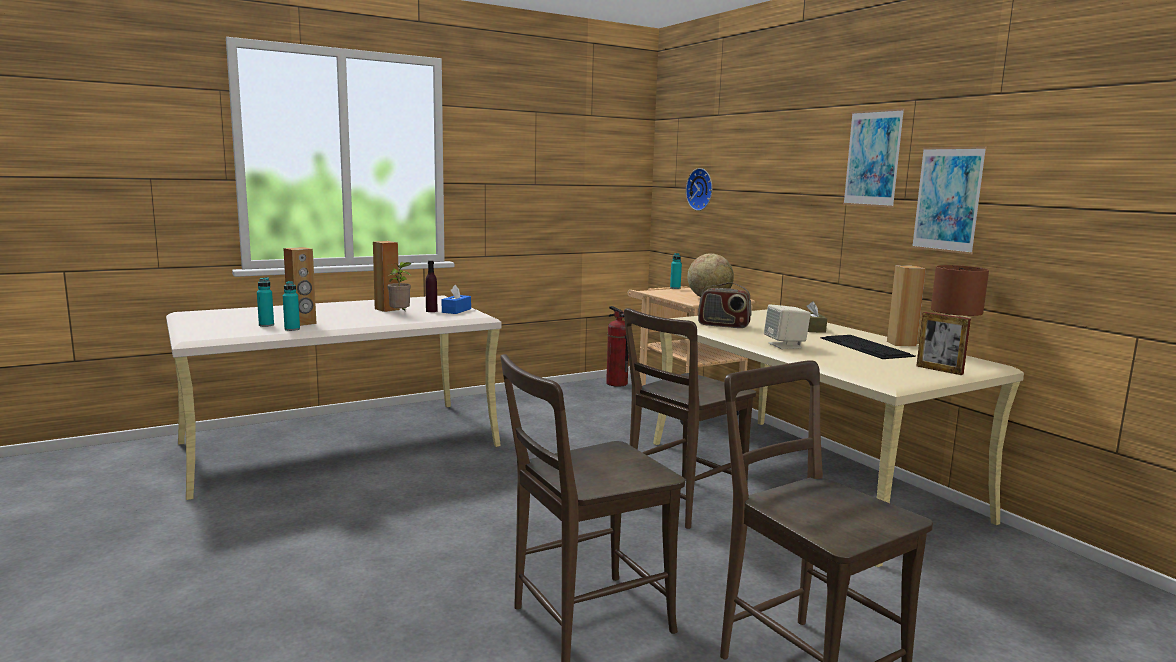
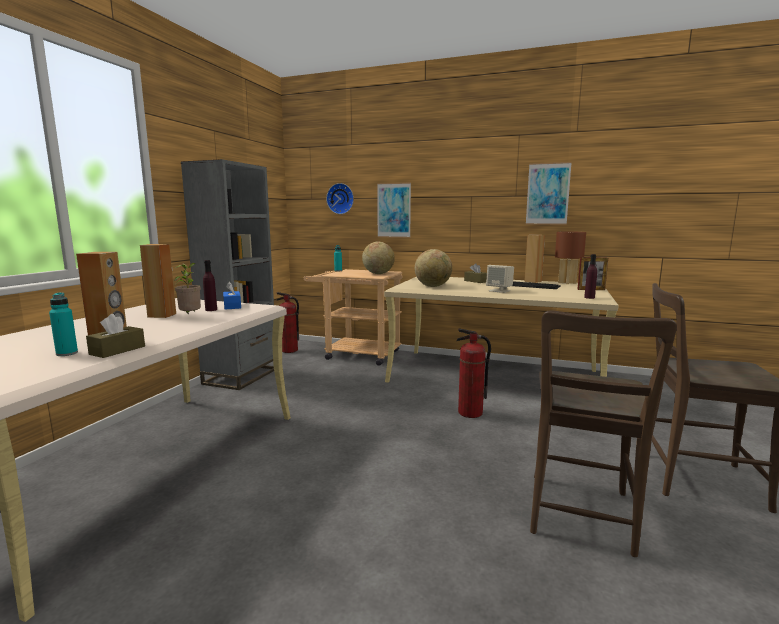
camera: 40 degrees left, 0 degrees up
(292, 329) = (117, 350): turquoise bottle -> brown tissue box
(526, 397) = (241, 376): none -> grey bookcase
(681, 503) = (470, 413): brown chair -> fire extinguisher
(723, 325) = (433, 286): radio -> globe
(873, 158) = (492, 171): picture -> picture (394, 210)
(874, 377) = (589, 297): none -> purple bottle

